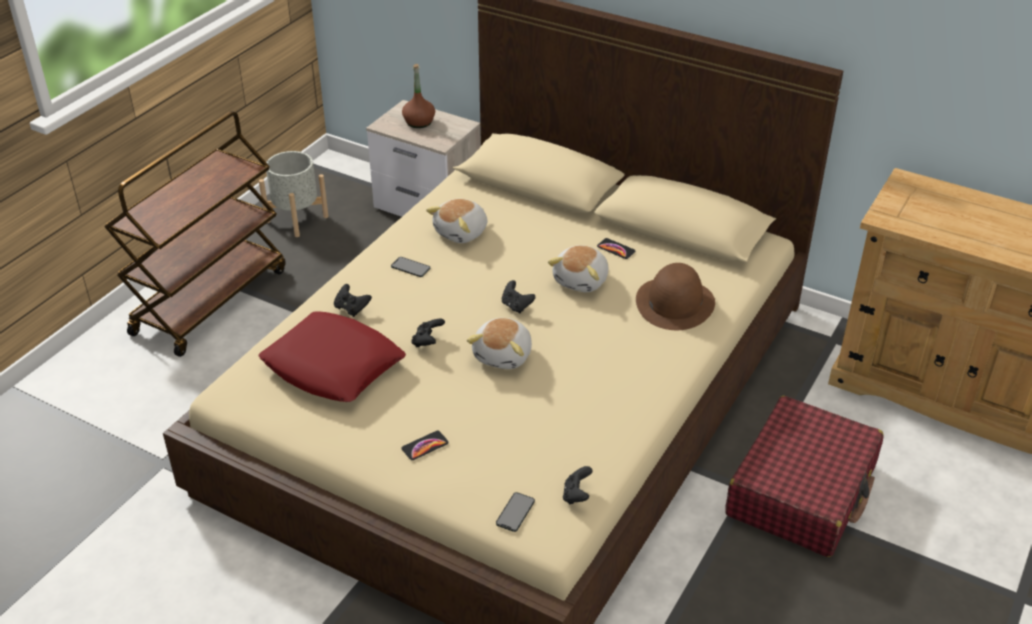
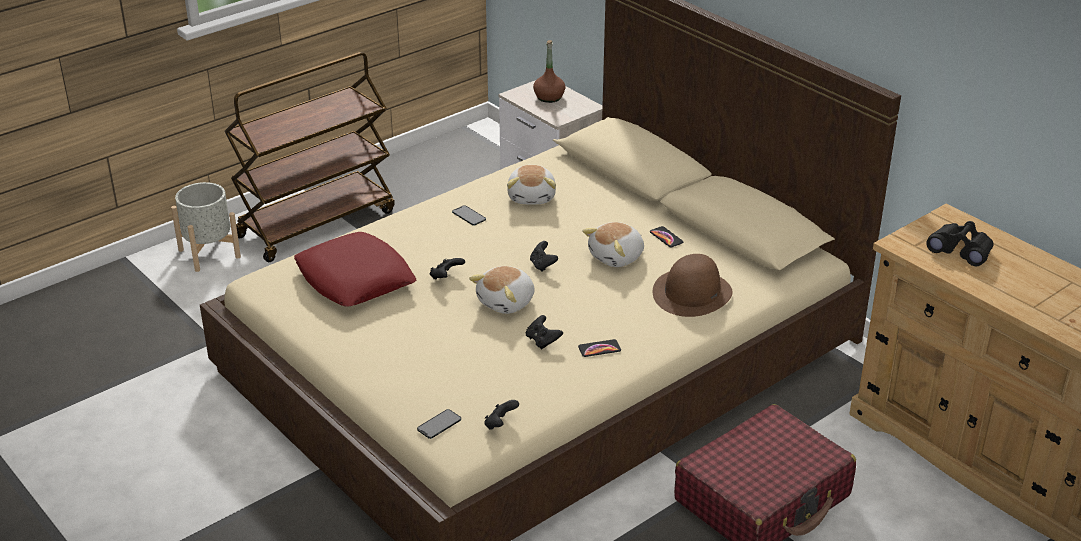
camera: 20 degrees right, 5 degrees down
(296, 219) = (426, 171): grey planter -> grey planter (209, 253)
(352, 308) = (398, 238): black game controller -> black game controller (542, 341)
(425, 446) = (394, 357): phone -> phone (599, 349)
(462, 233) = (532, 197): plush toy -> plush toy turned 60 degrees counterclockwise
(939, 213) = (961, 250): none -> black binoculars

